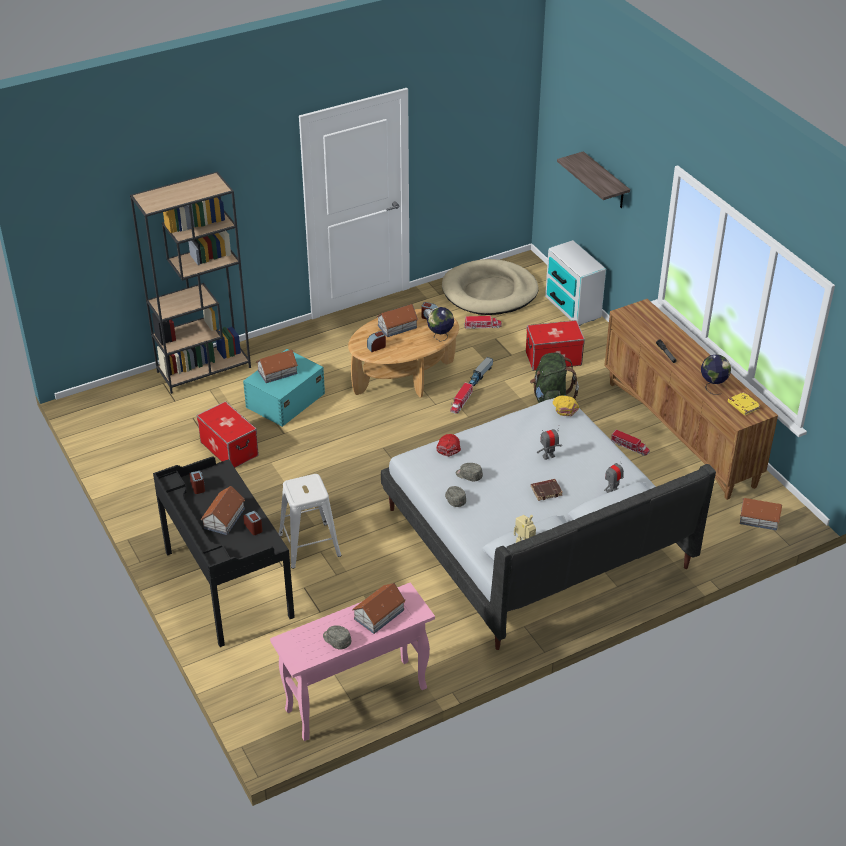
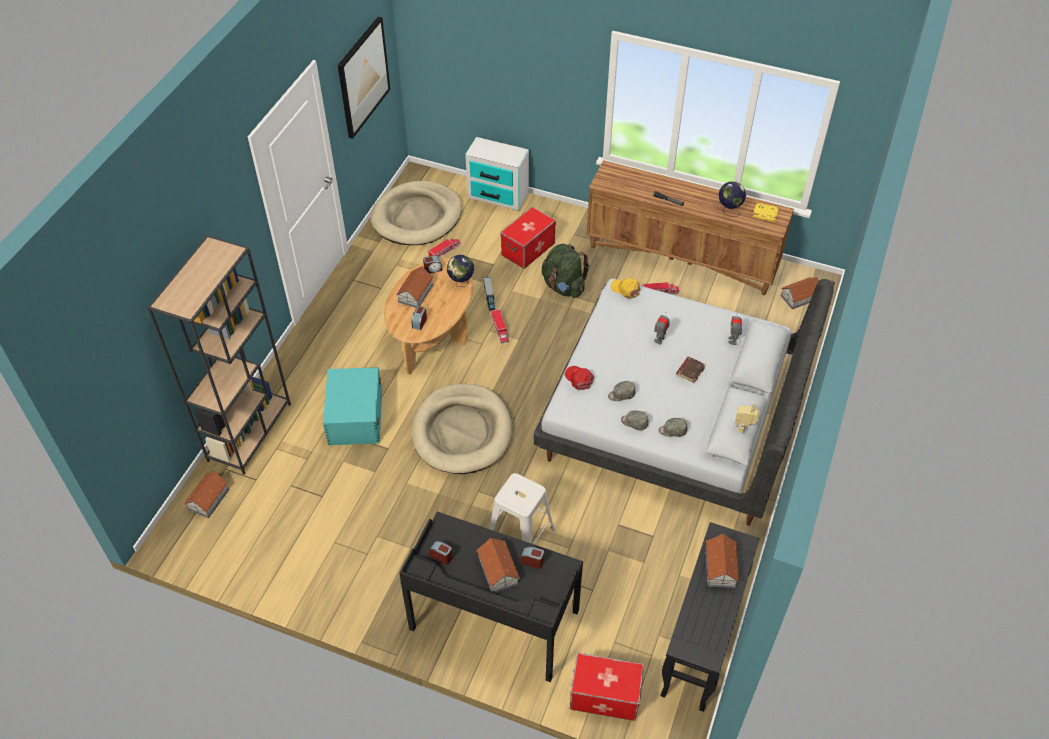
camera: 40 degrees left, 10 degrees up
(229, 449) = (356, 494): storage box -> storage box (604, 696)
(278, 372) = (345, 396): toy house -> toy house (209, 499)
(336, 640) = (716, 615): grey cap -> grey cap (672, 431)
(349, 453) = (462, 432): none -> beige dog bed
(355, 700) = (700, 646): pink console table -> black console table
(475, 134) = (363, 77): none -> picture
(605, 181) = (510, 71): shelf -> none

